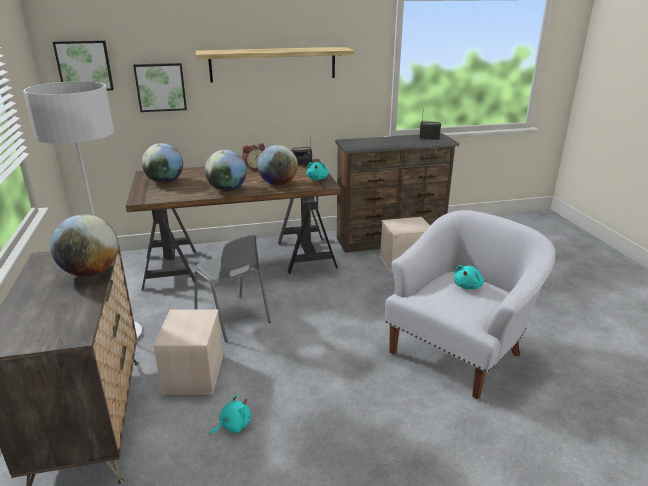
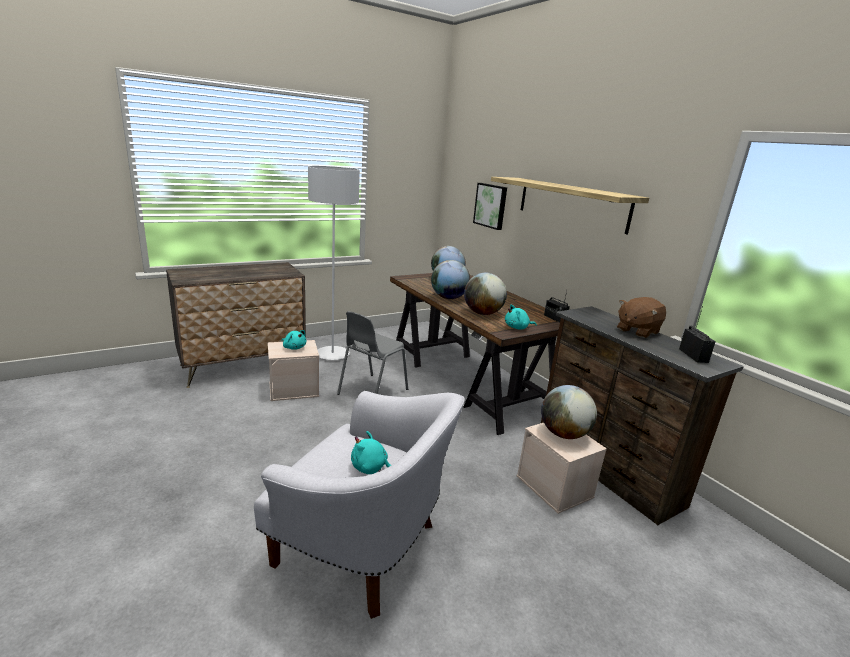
camera: 70 degrees right, 5 degrees down
(84, 66) = (458, 179): picture -> none
(91, 272) = (262, 275): globe -> globe (564, 434)
(233, 425) = (235, 415): turquoise plush toy -> turquoise plush toy (294, 347)
(254, 167) = (516, 301): alarm clock -> none
(388, 140) = (637, 331): none -> brown plush toy

